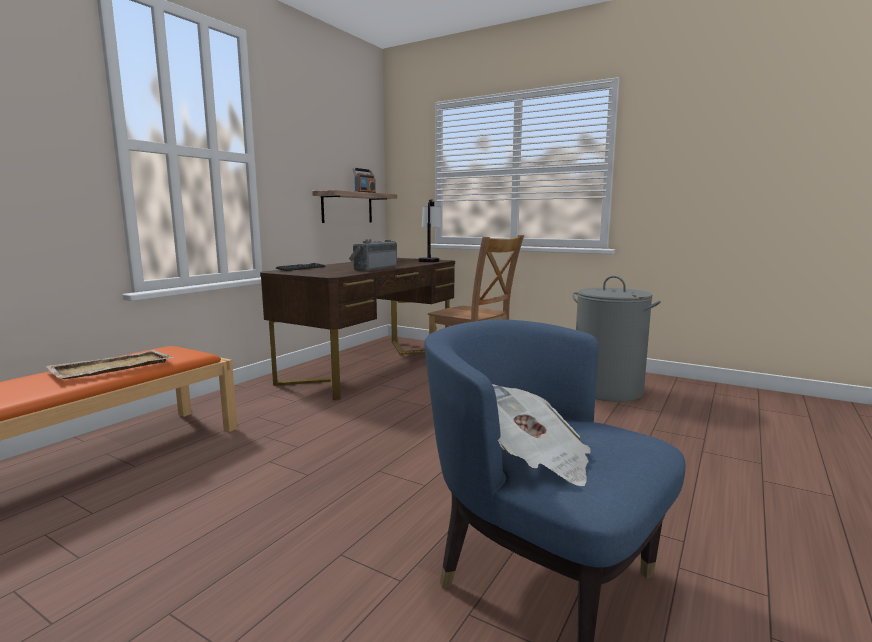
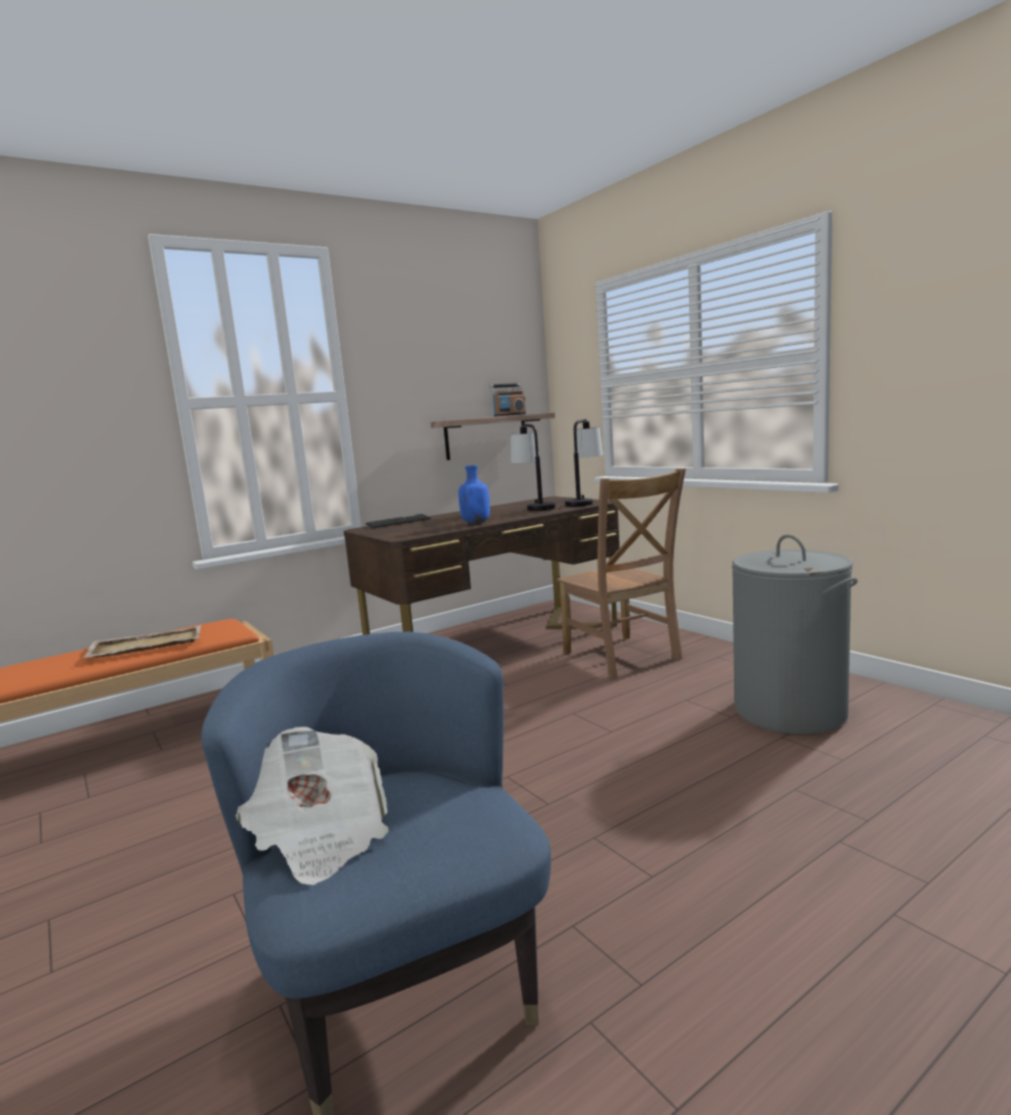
camera: 25 degrees right, 0 degrees up
(373, 268) = (476, 522): radio -> blue bottle
(397, 262) = (534, 507): none -> table lamp

